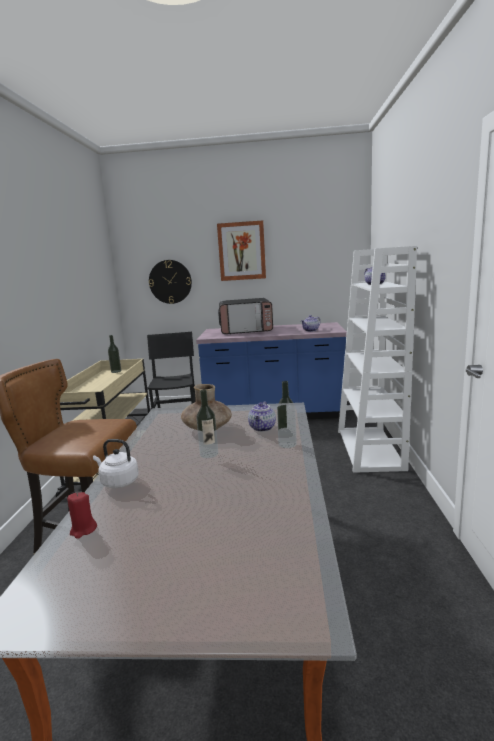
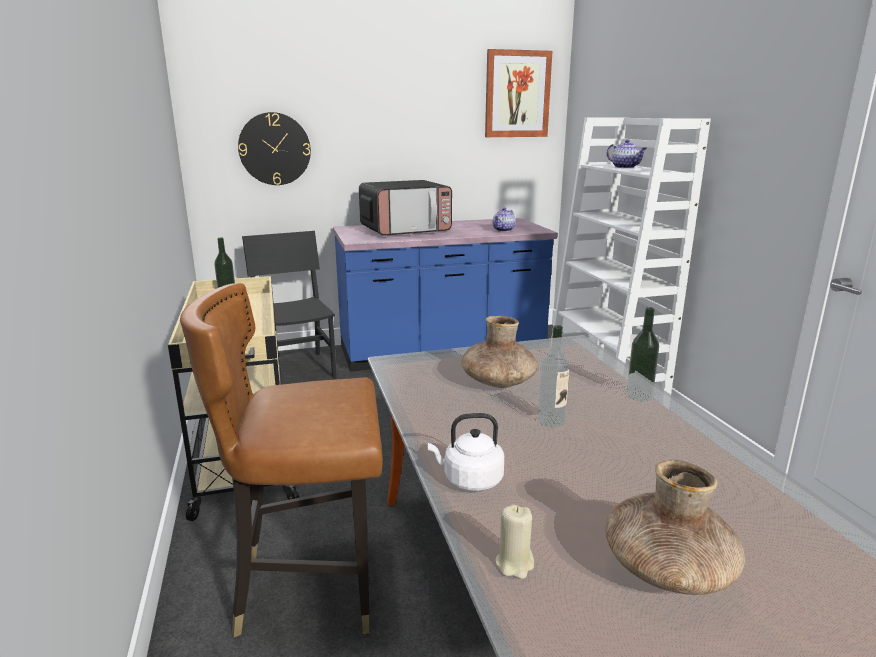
camera: 20 degrees left, 5 degrees up
(83, 530) = (514, 564): red candle -> beige candle
(162, 549) = (667, 569): none -> brown vase
(241, 251) = (391, 106): picture -> picture (517, 94)
(262, 428) = (577, 376): teapot -> none

